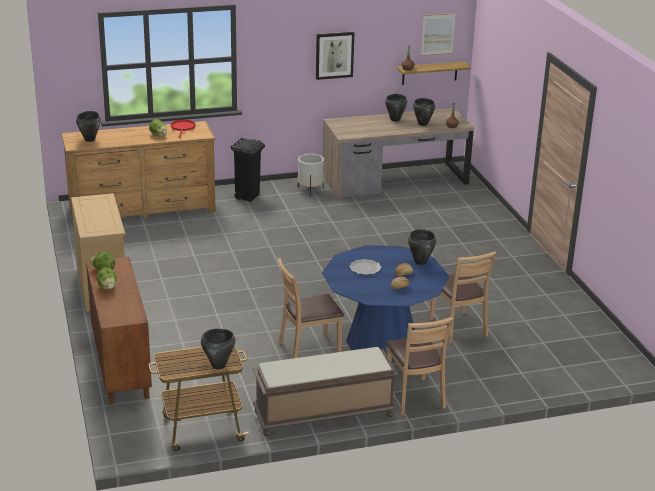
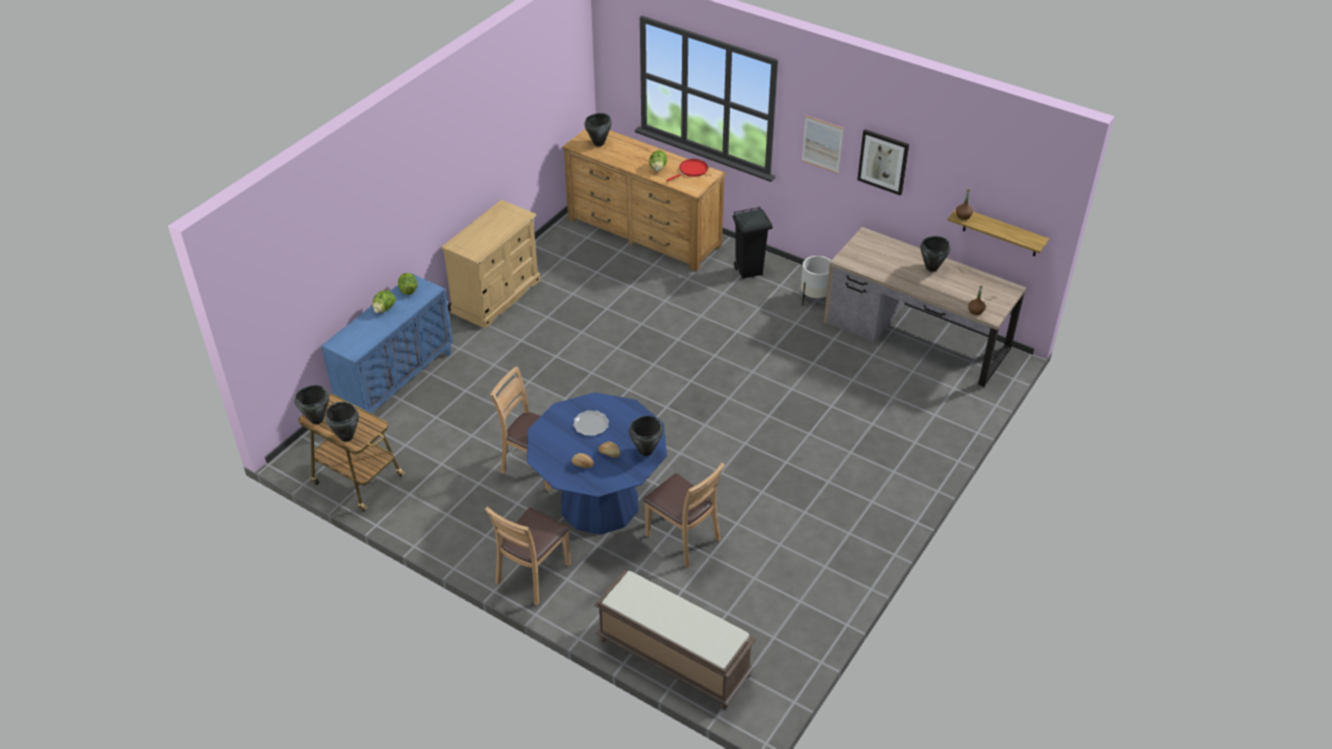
camera: 50 degrees right, 15 degrees up
(120, 365) = (396, 380): brown cabinet -> blue cabinet
(323, 414) = (447, 535): brown bench -> brown bench (672, 657)
(422, 124) = (949, 290): black cooking pot -> black cooking pot (316, 419)
(438, 34) = (1018, 191): picture -> picture (822, 144)
(458, 328) = (683, 538): brown chair -> brown chair turned 75 degrees counterclockwise

